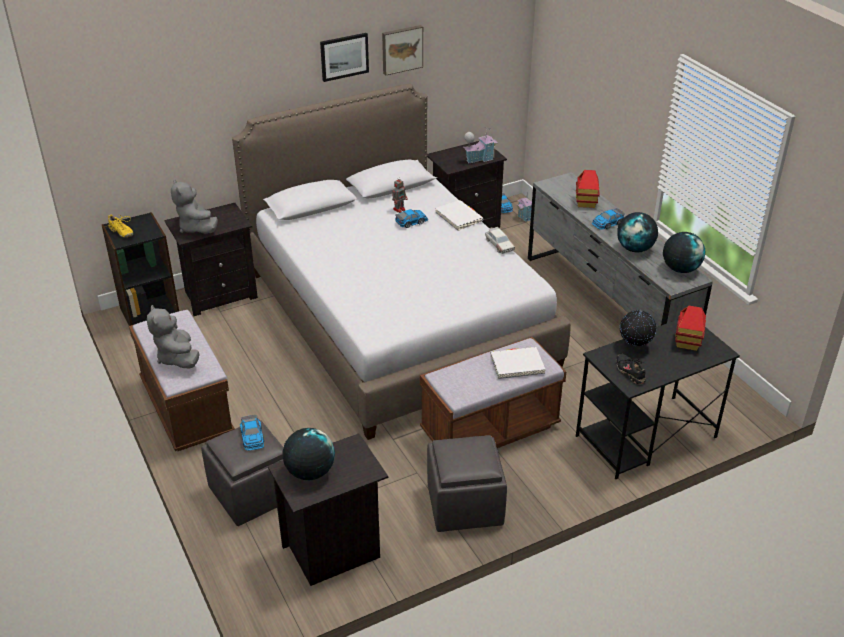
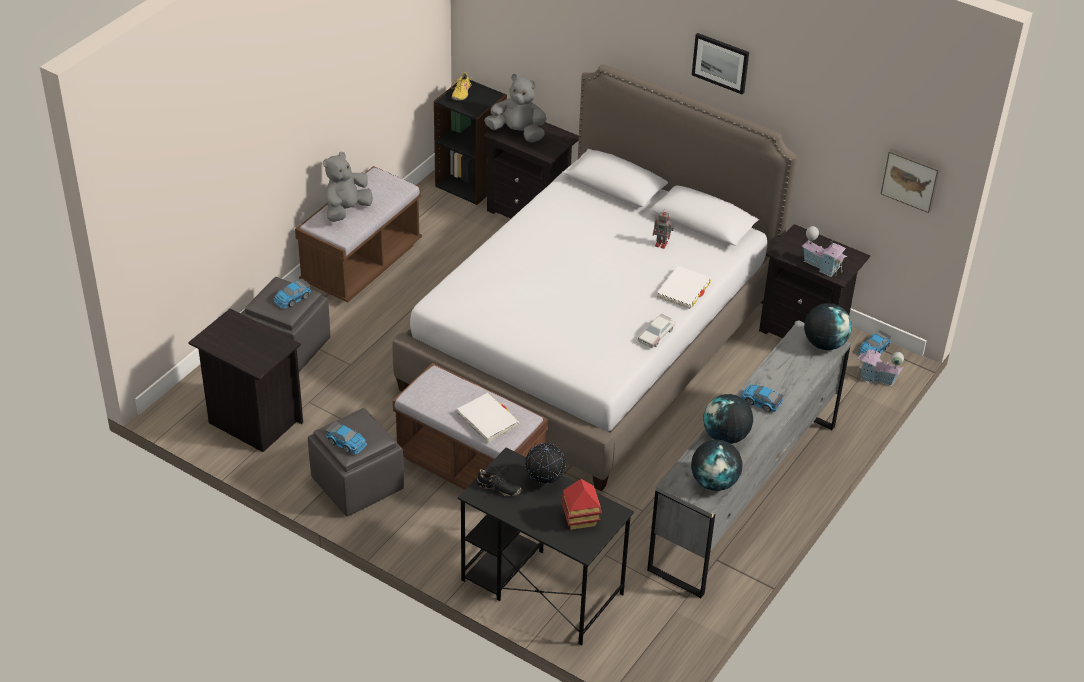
camera: 60 degrees right, 5 degrees up
(196, 228) = (517, 133): grey plush toy -> grey plush toy turned 75 degrees clockwise
(310, 472) = (236, 333): globe -> globe (824, 343)
(401, 49) = (787, 93): picture -> picture (911, 179)
(411, 222) = (645, 260): toy car -> toy car (346, 442)
(586, 202) = (791, 373): toy house -> none
(630, 372) = (498, 488): black shoe -> black shoe turned 75 degrees clockwise

